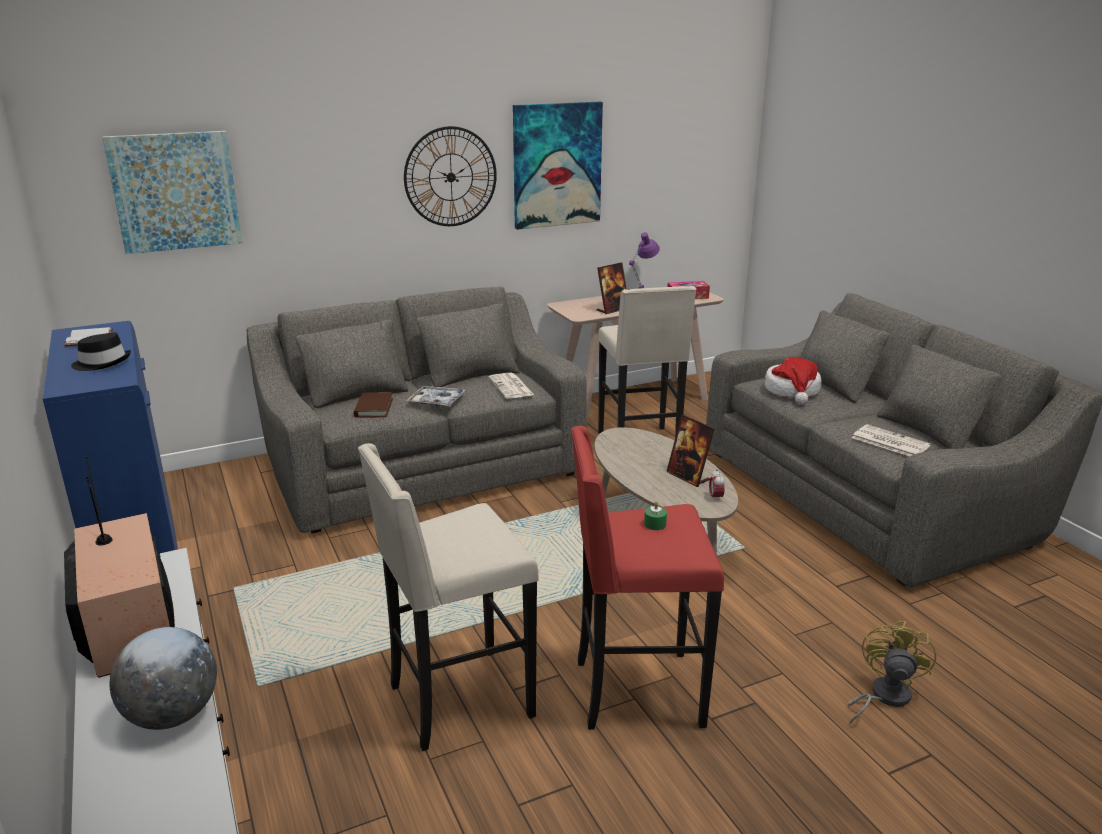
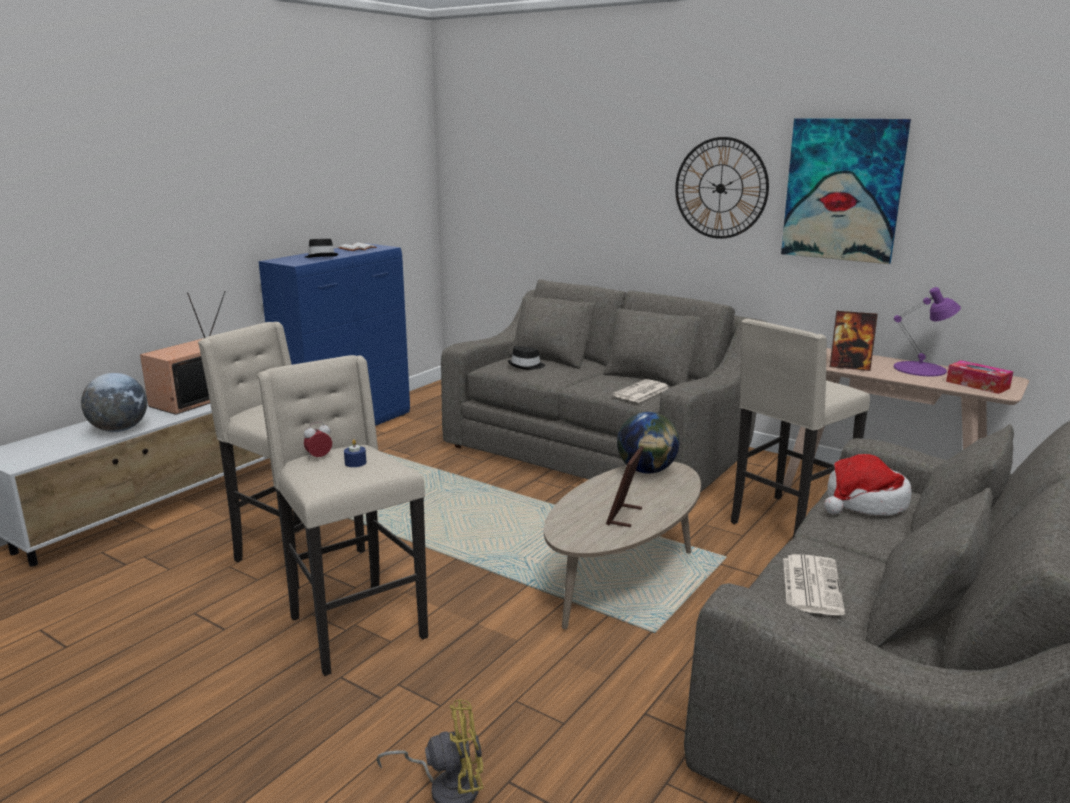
camera: 60 degrees right, 5 degrees down
(175, 191) = (511, 173): picture -> none
(373, 408) = (526, 366): brown book -> black hat
(437, 401) = (570, 379): tray -> none
(615, 443) = (647, 471): none -> globe
(634, 692) = (354, 628): red stool -> beige stool
(655, 524) = (355, 463): green candle -> blue candle
(715, 498) = (596, 538): alarm clock -> alarm clock (319, 457)

